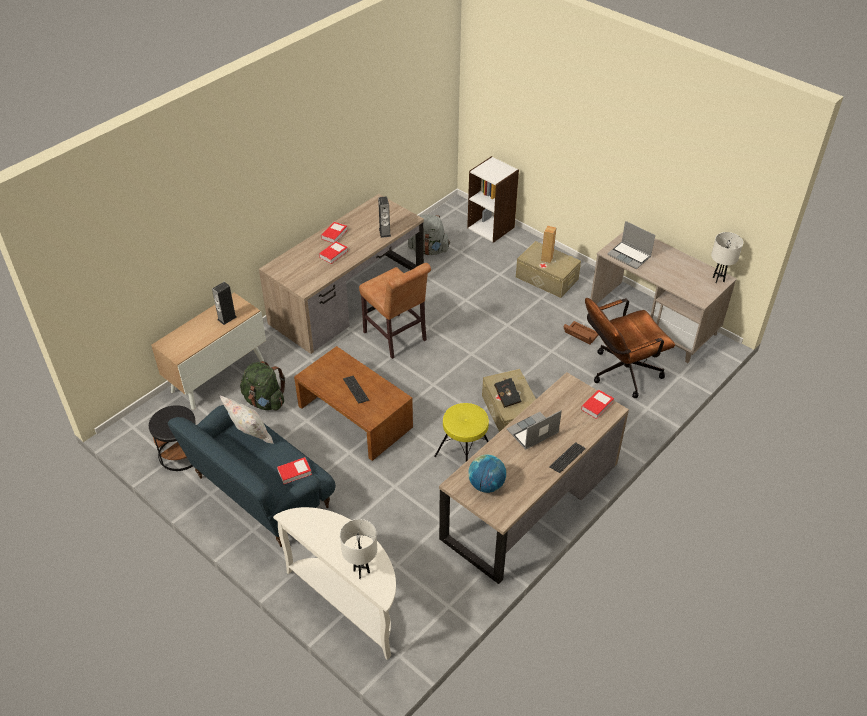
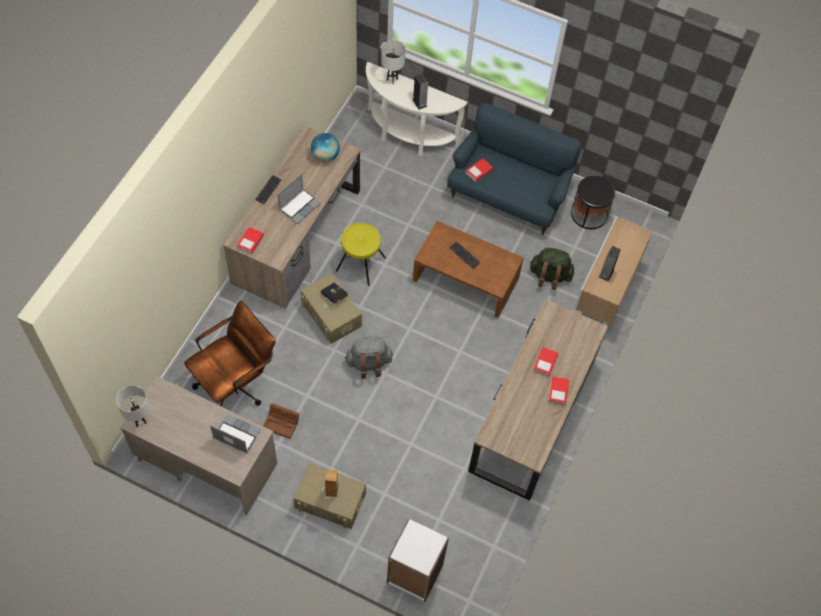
camera: 160 degrees right, 15 degrees up
(250, 436) = (528, 193): white pillow -> none
(384, 232) = (507, 408): speaker -> speaker (419, 103)
(397, 338) = (462, 375): brown chair -> none
(428, 250) = (475, 512): grey backpack -> grey backpack (369, 363)

